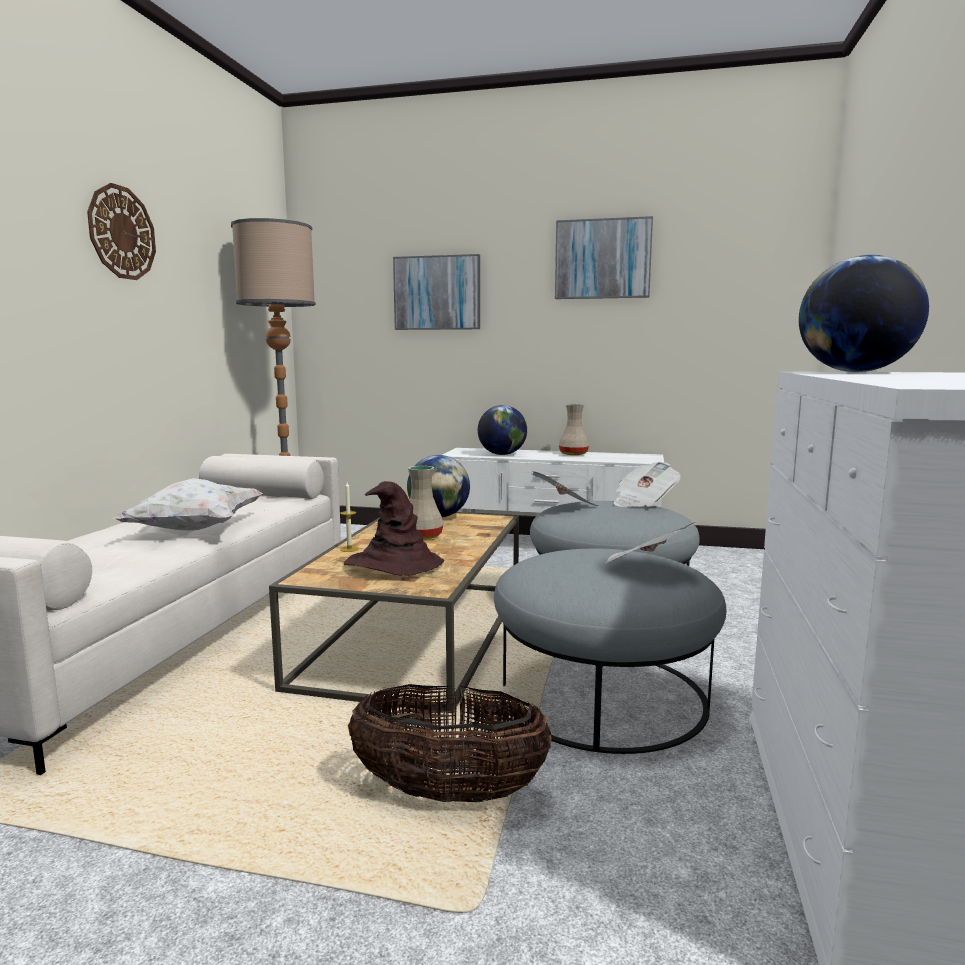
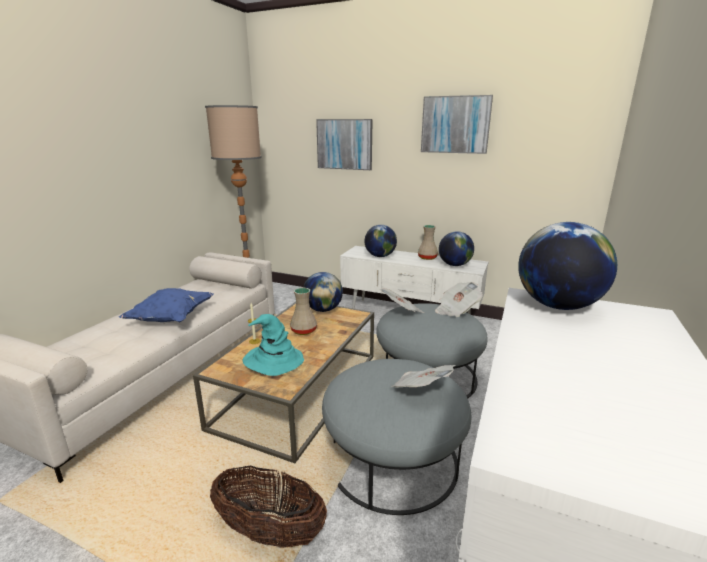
camera: 10 degrees right, 10 degrees up
(122, 232) = (127, 127): wall clock -> none
(195, 530) = (171, 318): white pillow -> blue pillow
(393, 565) = (272, 361): brown hat -> turquoise hat
(618, 458) = (454, 265): none -> globe

